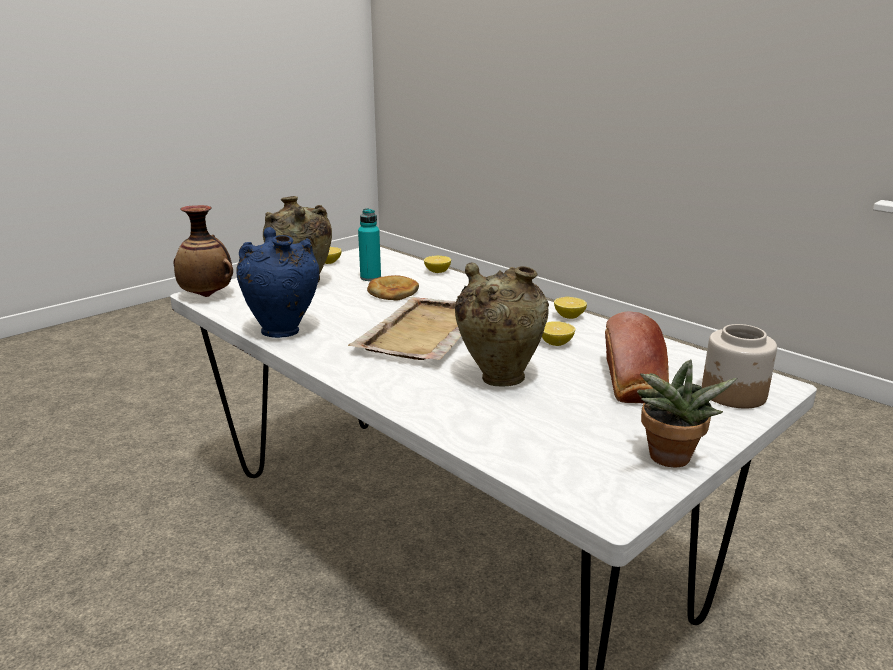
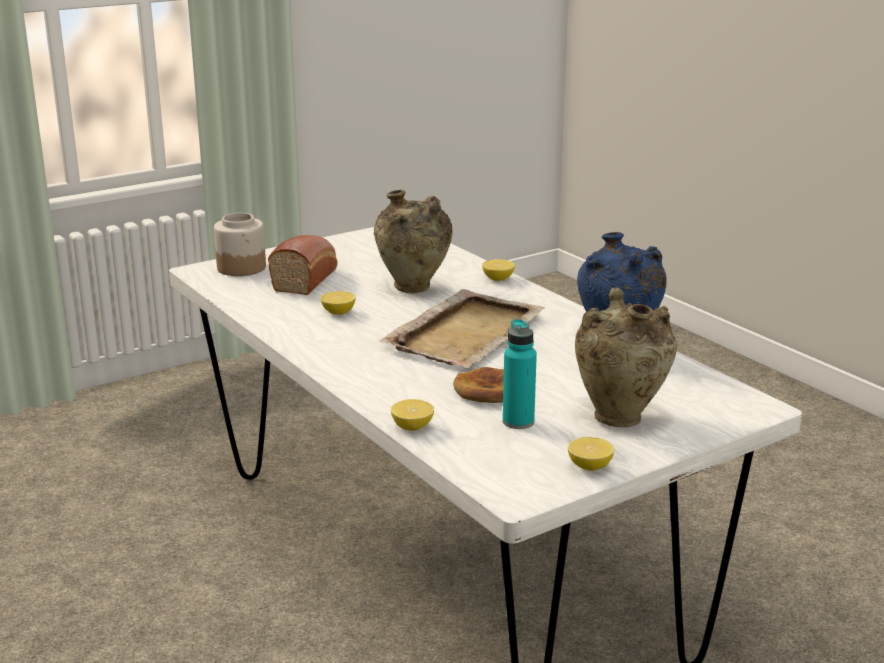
camera: 170 degrees left, 0 degrees up
(207, 295) = (745, 404): vase -> none
(569, 316) = (294, 339): lemon -> lemon (498, 279)
(669, 460) = (340, 242): potted plant -> none

